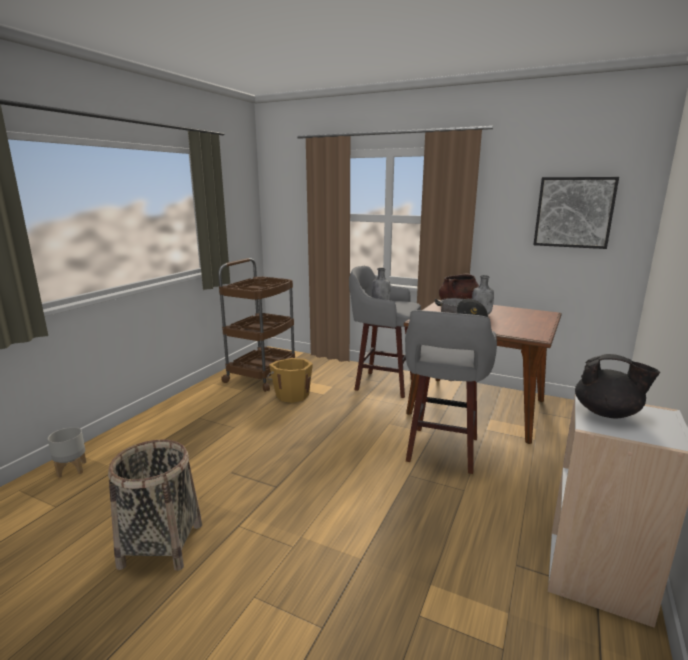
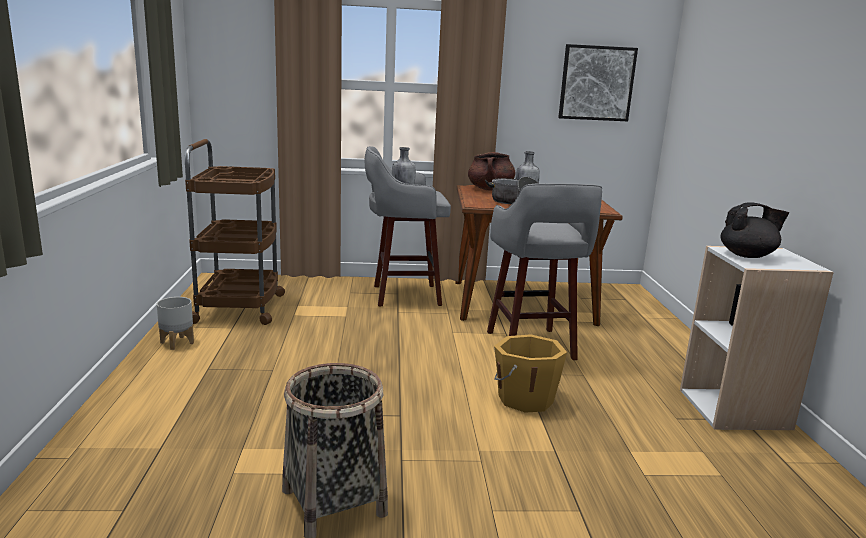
camera: 30 degrees left, 0 degrees up
(72, 469) = (85, 465): grey planter -> grey planter (177, 342)
(292, 395) = (306, 323): orange bucket -> orange bucket (524, 398)

